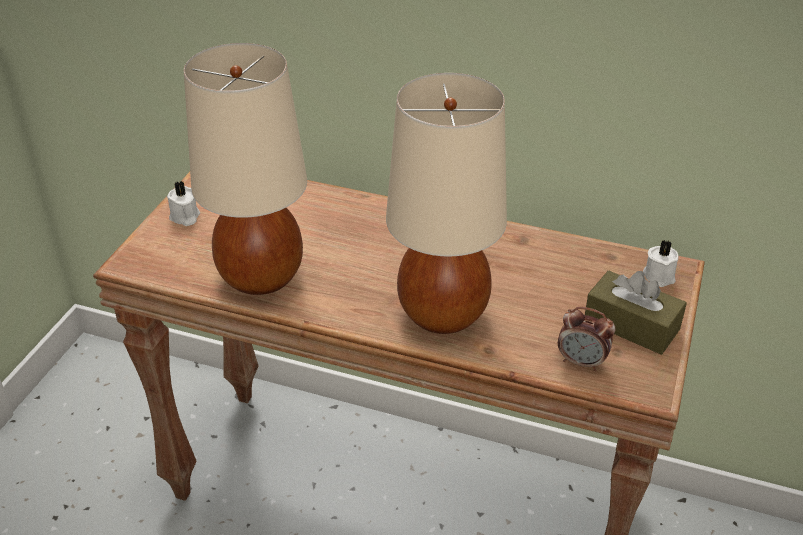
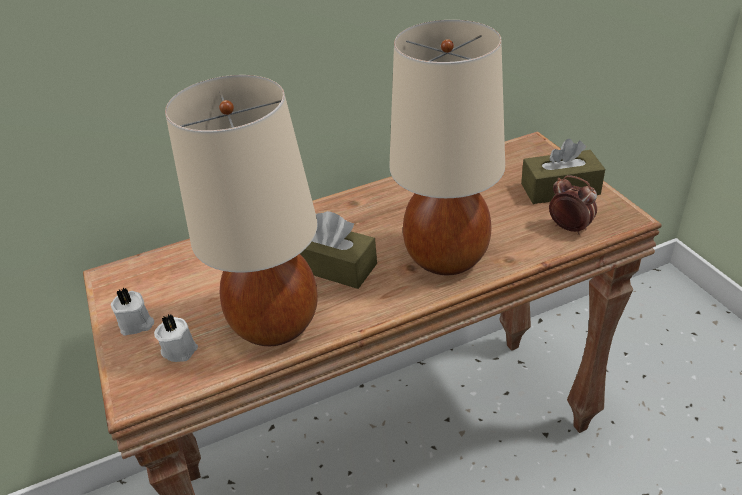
camera: 40 degrees left, 0 degrees up
(354, 263) = (334, 266): none -> brown tissue box
(581, 362) = (569, 228): alarm clock -> alarm clock turned 120 degrees counterclockwise
(659, 275) = (530, 152): white candle -> white candle (180, 348)

